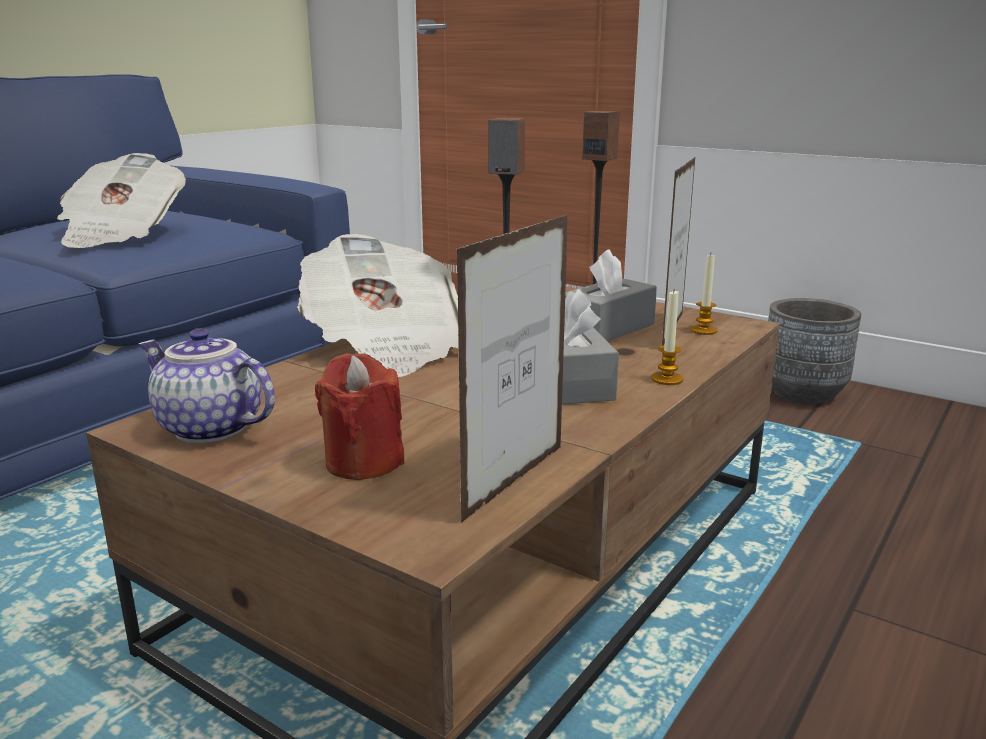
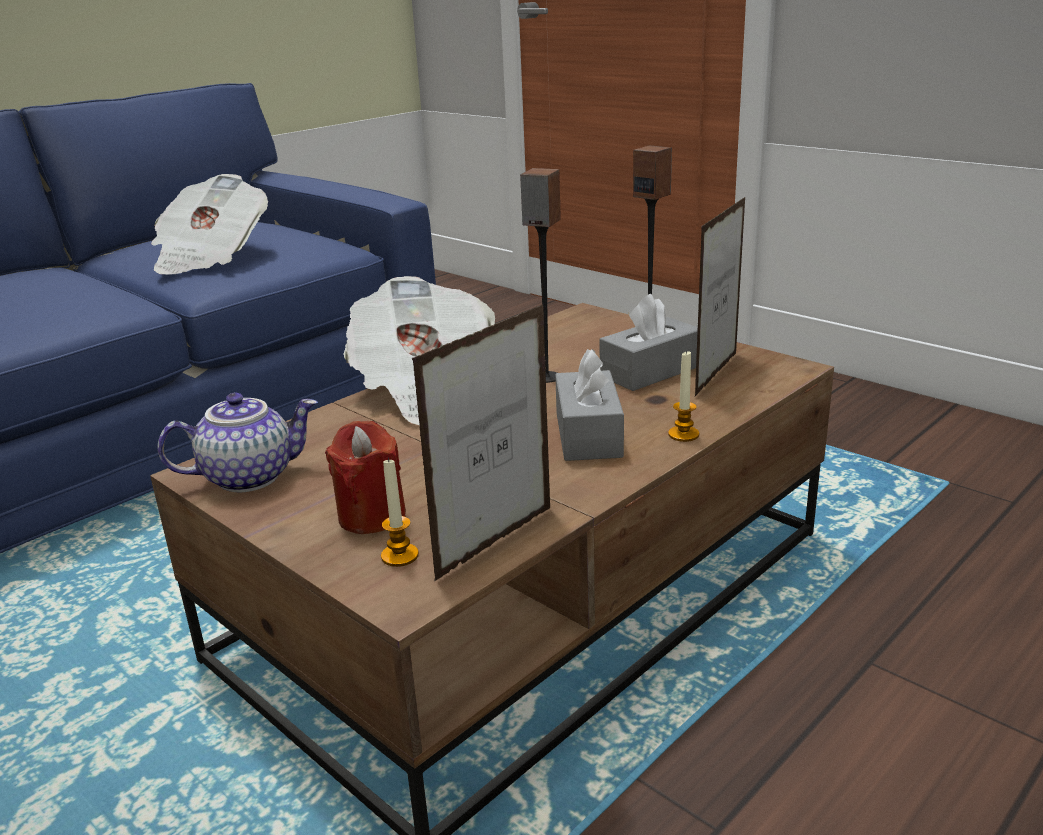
camera: 10 degrees right, 5 degrees up
(208, 429) = (249, 476): teapot -> teapot turned 120 degrees clockwise
(703, 330) = (748, 375): candle -> candle (400, 556)
(803, 393) = (907, 421): grey planter -> none

